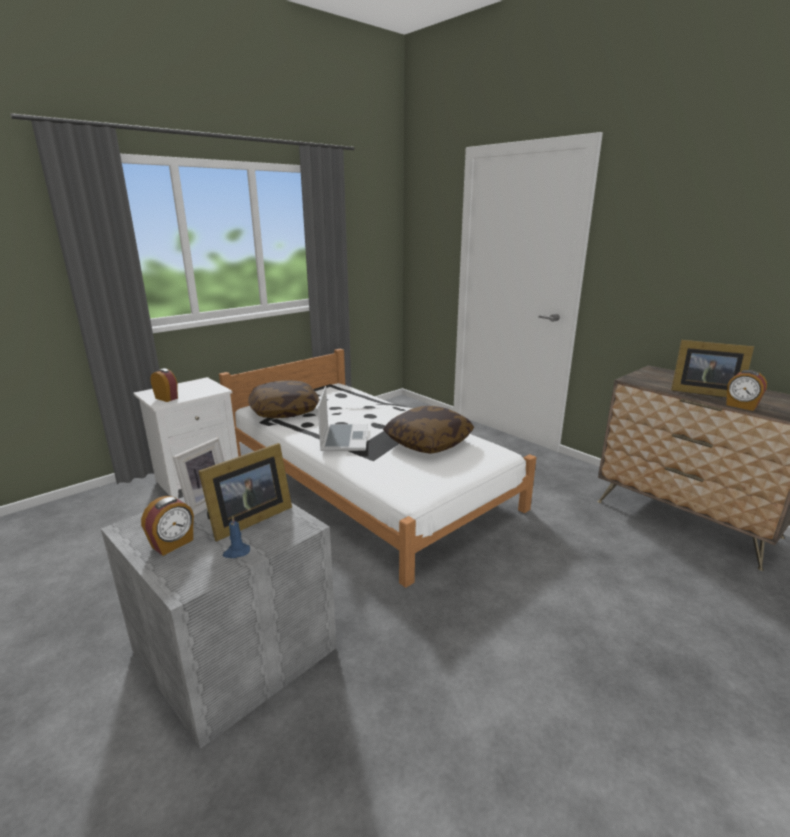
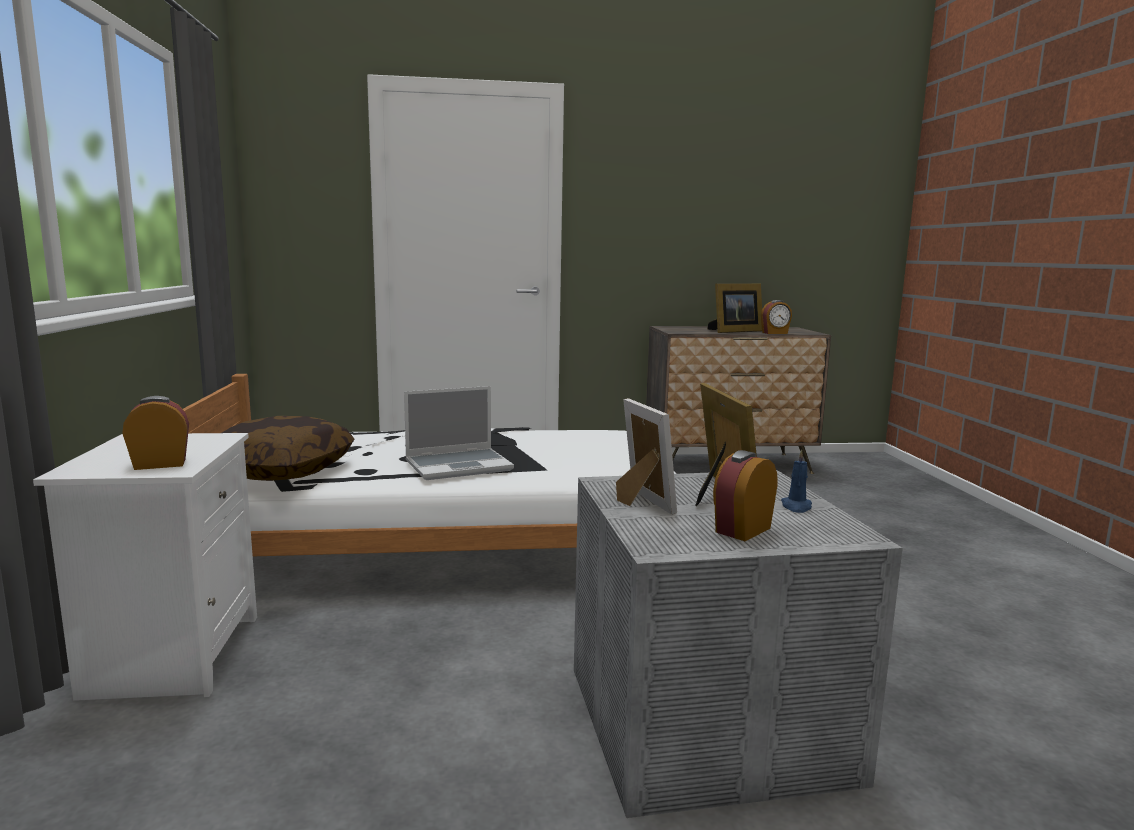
camera: 55 degrees left, 10 degrees down
(173, 544) = (741, 530): alarm clock -> alarm clock turned 120 degrees counterclockwise
(344, 439) = (459, 466): laptop -> laptop turned 120 degrees clockwise
(428, 442) = (547, 443): pillow -> none

